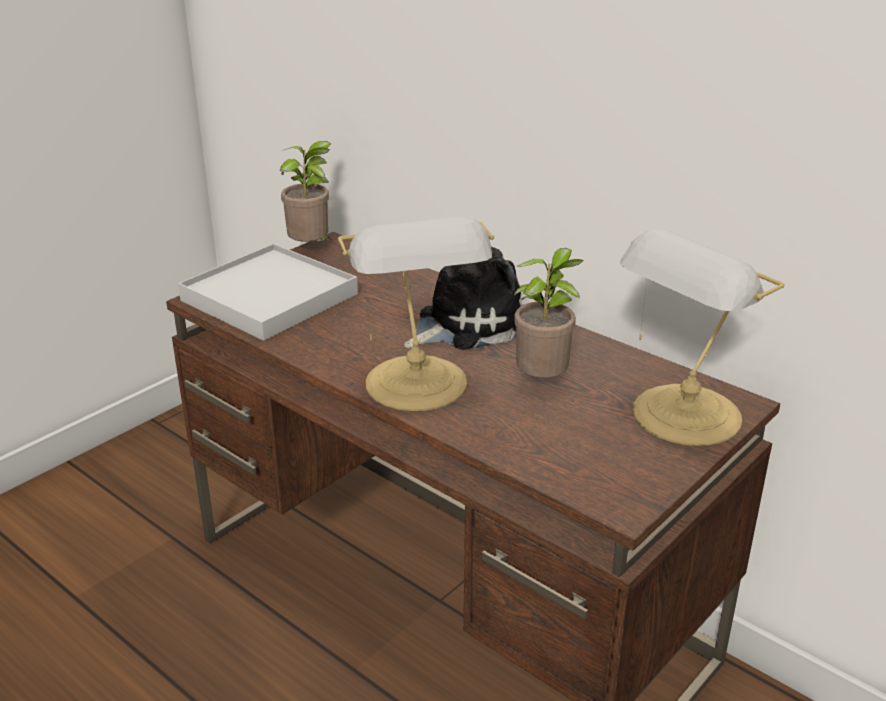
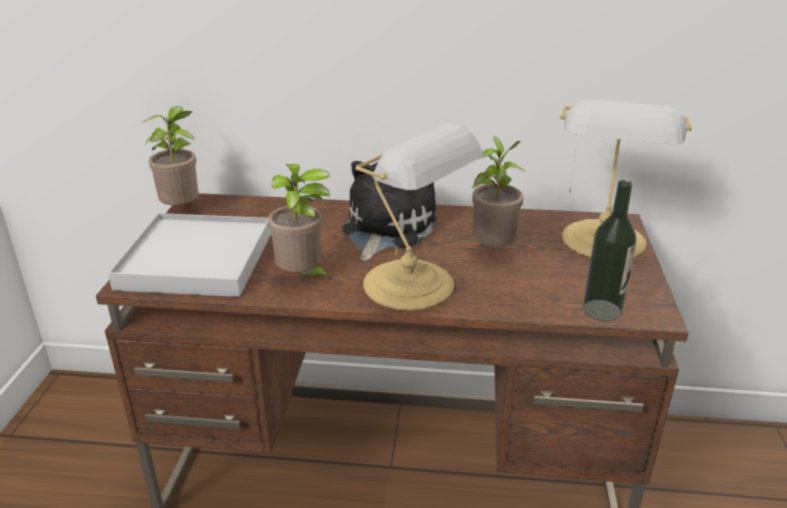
camera: 35 degrees left, 0 degrees up
(333, 343) = (303, 278): none -> potted plant
(571, 480) = (602, 310): none -> bottle

